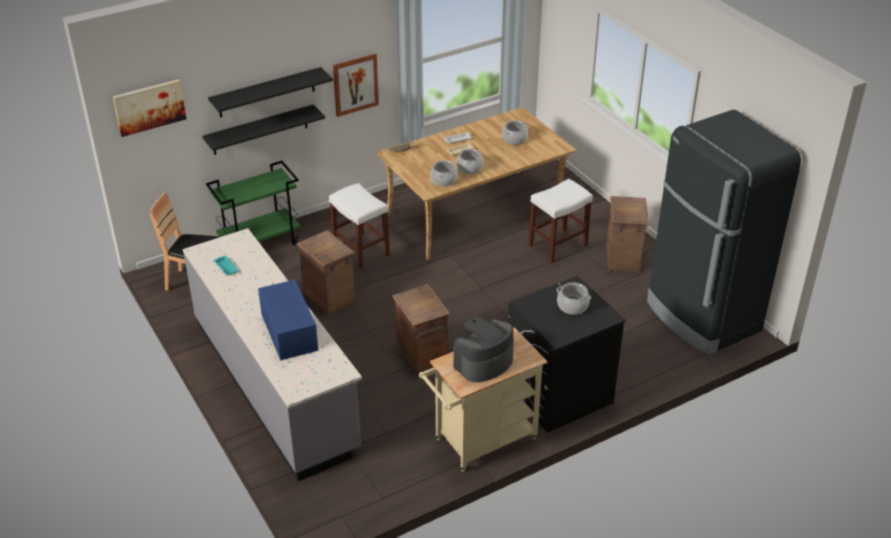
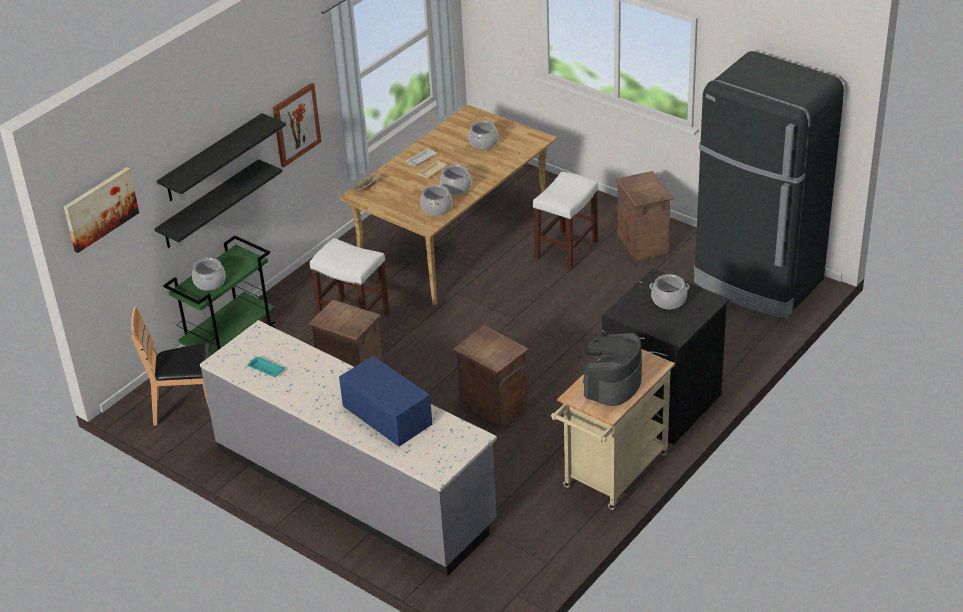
camera: 20 degrees left, 0 degrees up
(243, 191) = (210, 282): none -> cooking pot

